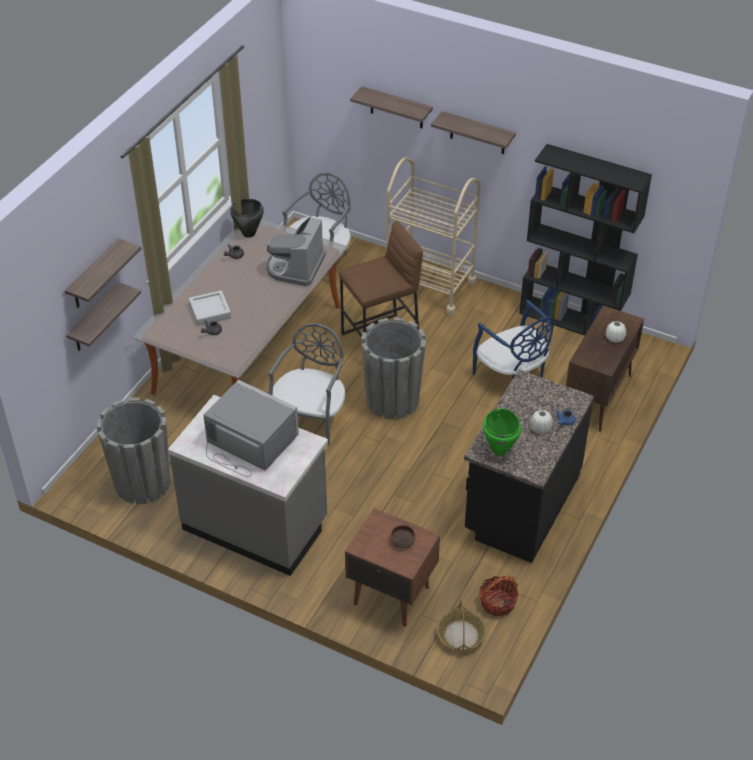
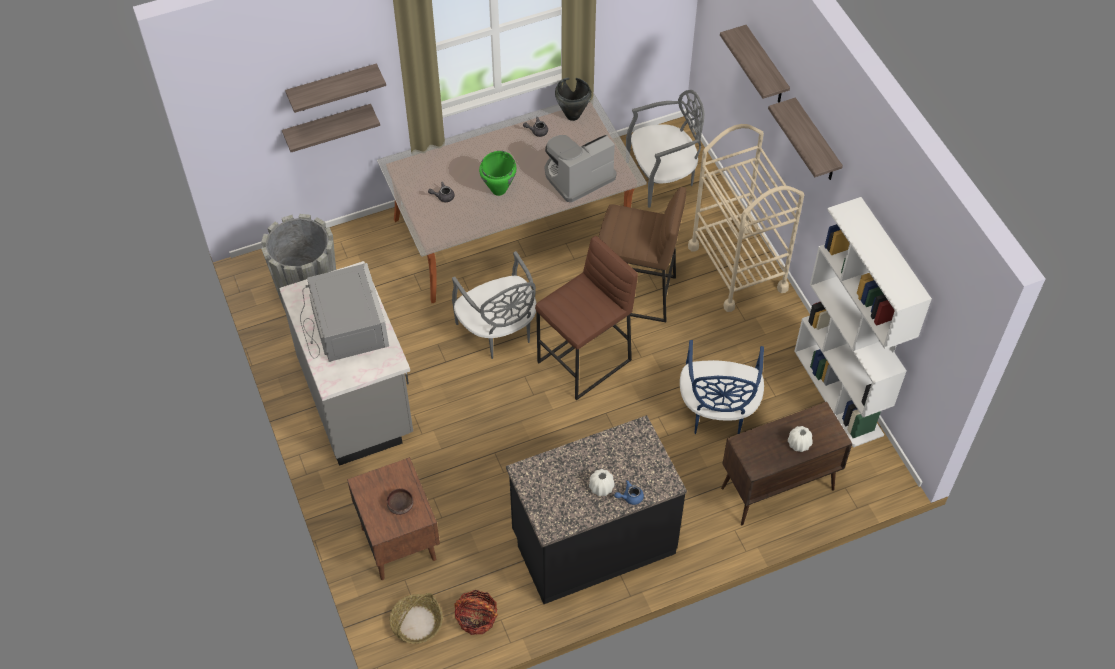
camera: 40 degrees right, 10 degrees up
(210, 311) = (462, 174): grey tray -> none
(311, 418) = (498, 331): grey chair -> grey chair turned 90 degrees clockwise
(392, 400) = (585, 362): grey planter -> brown stool
(500, 449) = (542, 482): green cooking pot -> green cooking pot (499, 190)
(572, 320) = (839, 393): black bookcase -> white bookcase

